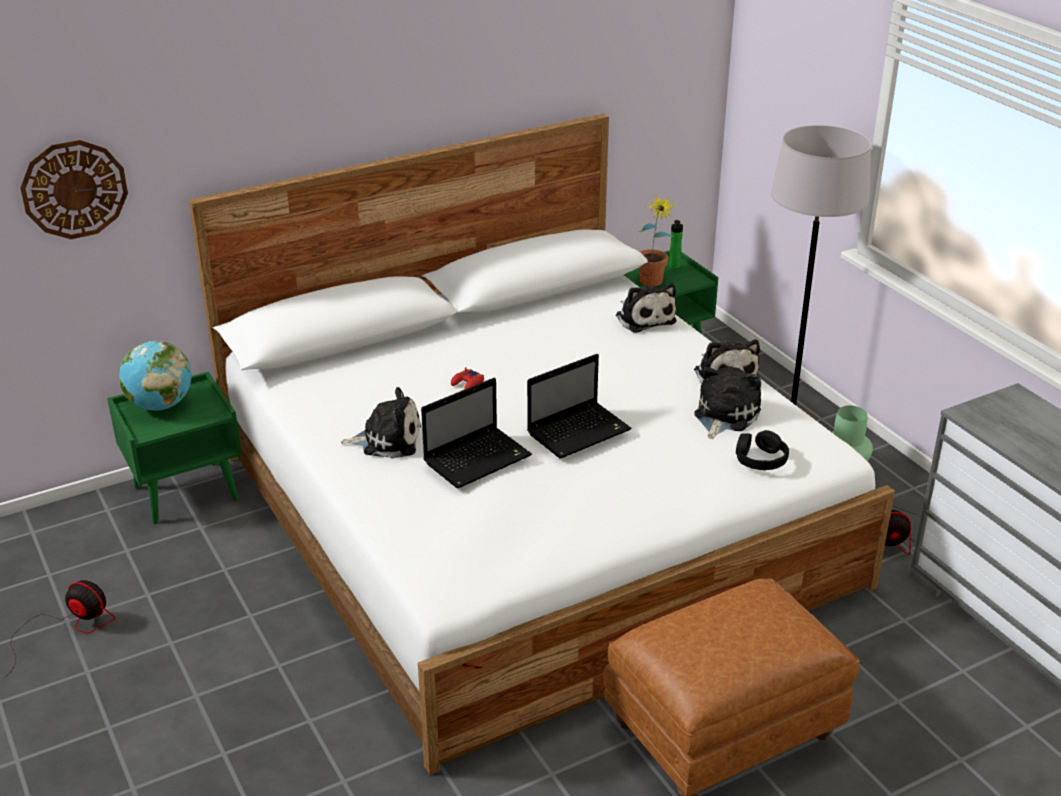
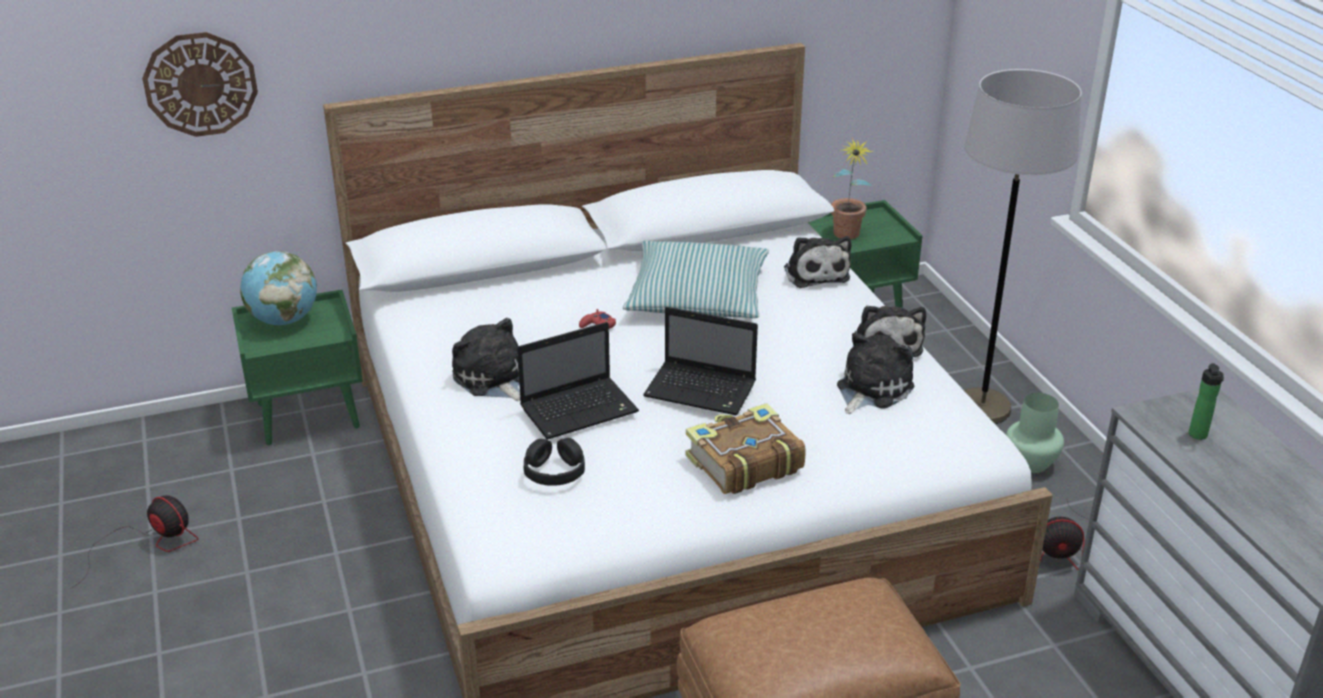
camera: 10 degrees right, 0 degrees up
(387, 440) = (492, 379): plush toy -> plush toy turned 135 degrees counterclockwise
(547, 348) = (697, 296): none -> pillow
(580, 431) = (702, 390): laptop -> laptop turned 45 degrees clockwise
(635, 491) = (743, 463): none -> book
(674, 267) = (877, 221): bottle -> bottle (1198, 436)
(760, 459) = (896, 442): black headphones -> black headphones (554, 471)

